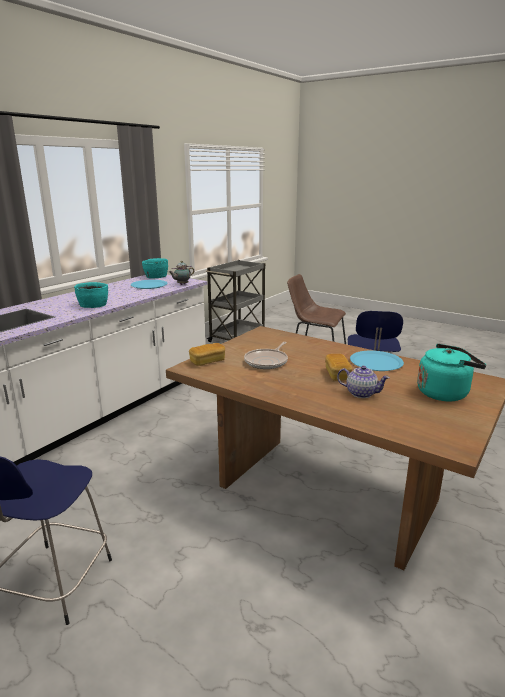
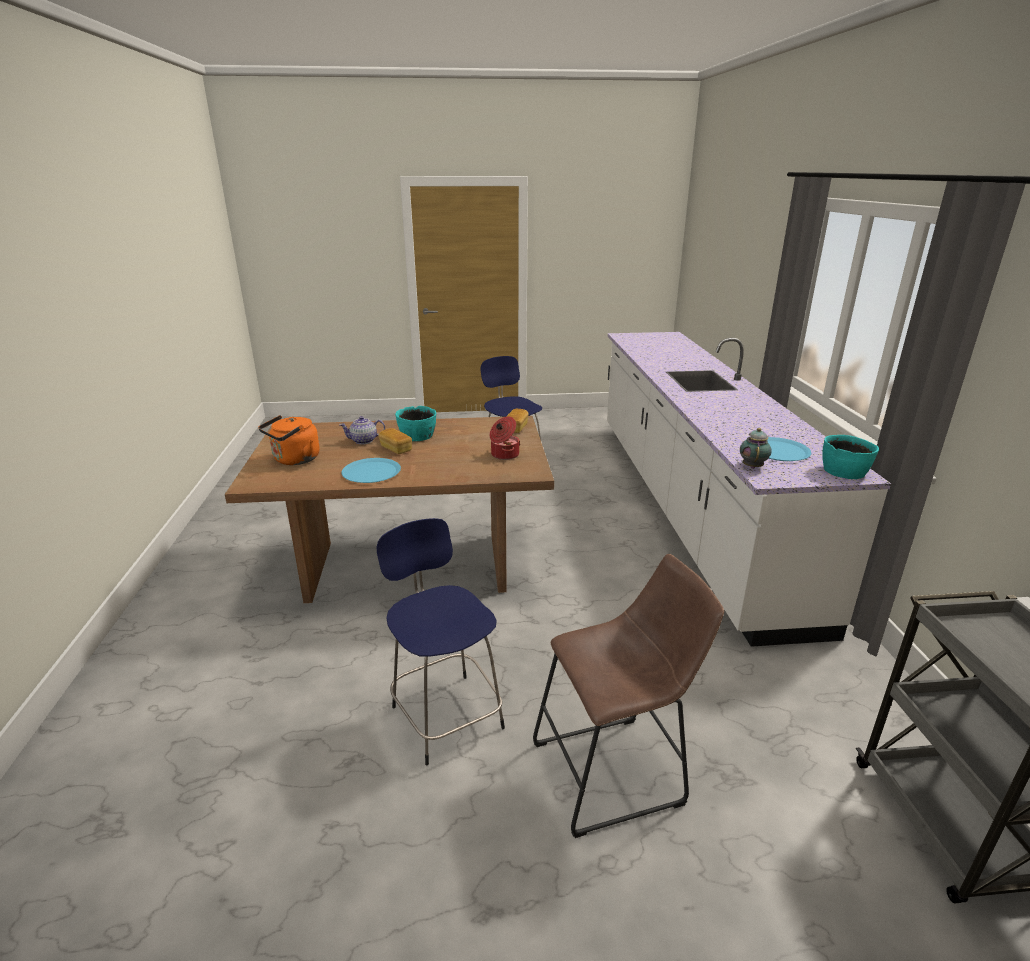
camera: 140 degrees right, 5 degrees up
(93, 305) = (708, 408): turquoise bowl -> turquoise bowl (417, 436)
(260, 345) = (504, 455): none -> cooking pot
(267, 361) = (470, 442): frying pan -> none
(445, 393) = (294, 460): turquoise kettle -> orange kettle

